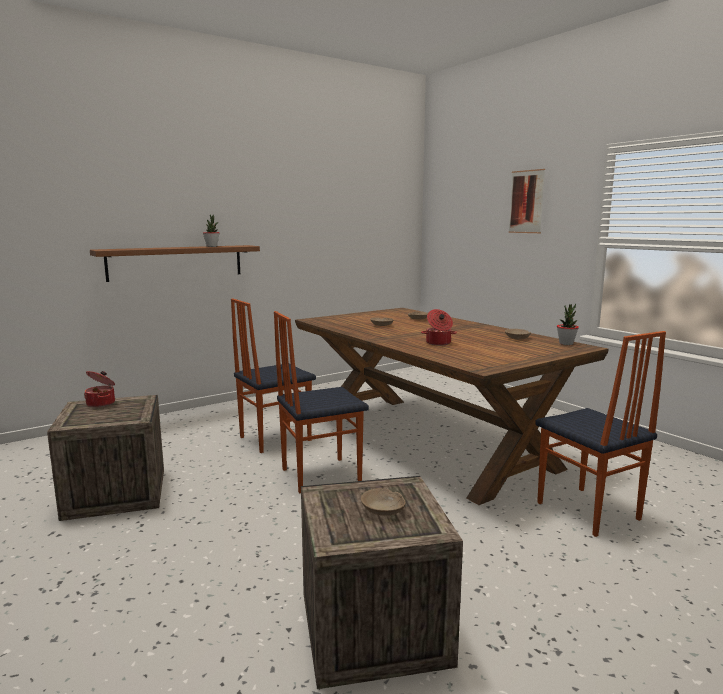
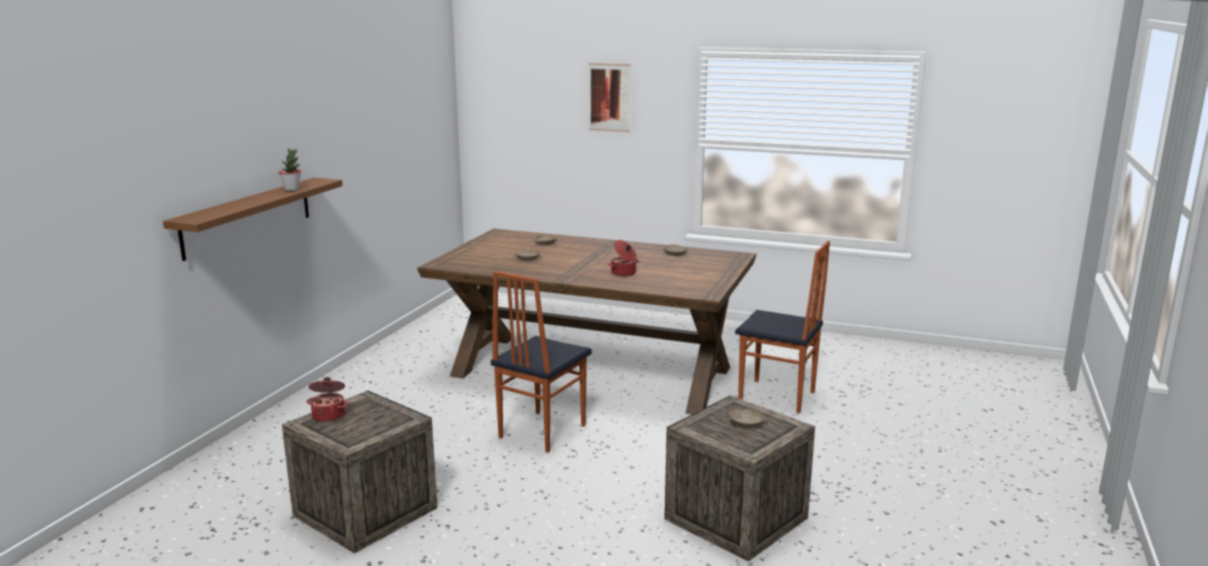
camera: 35 degrees left, 5 degrees up
(274, 438) = (439, 411): chair -> none
(566, 343) = (720, 254): potted plant -> none

